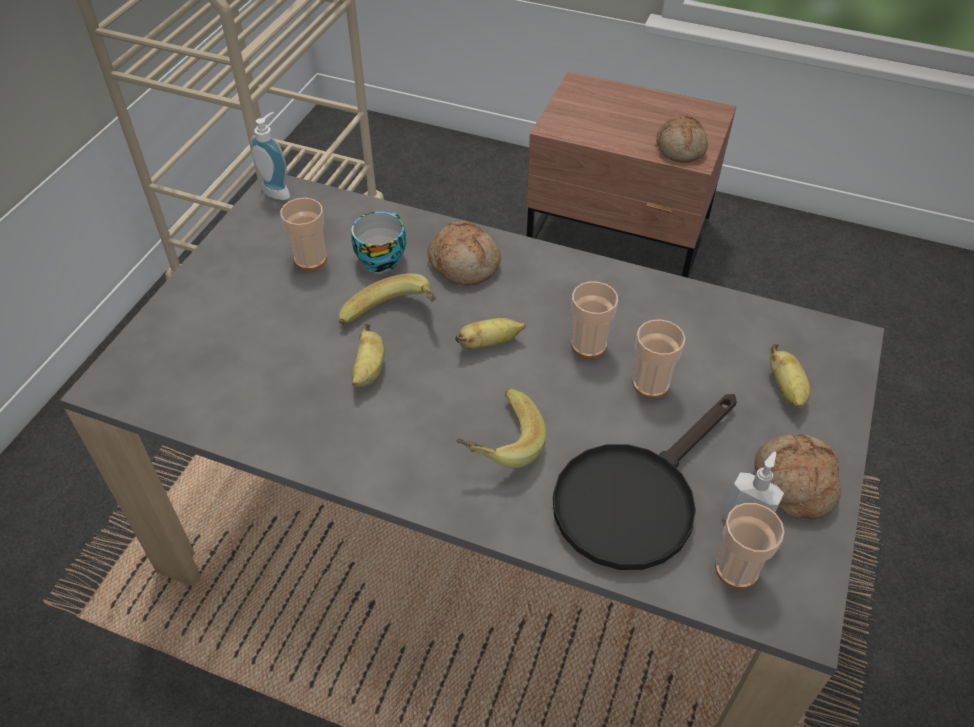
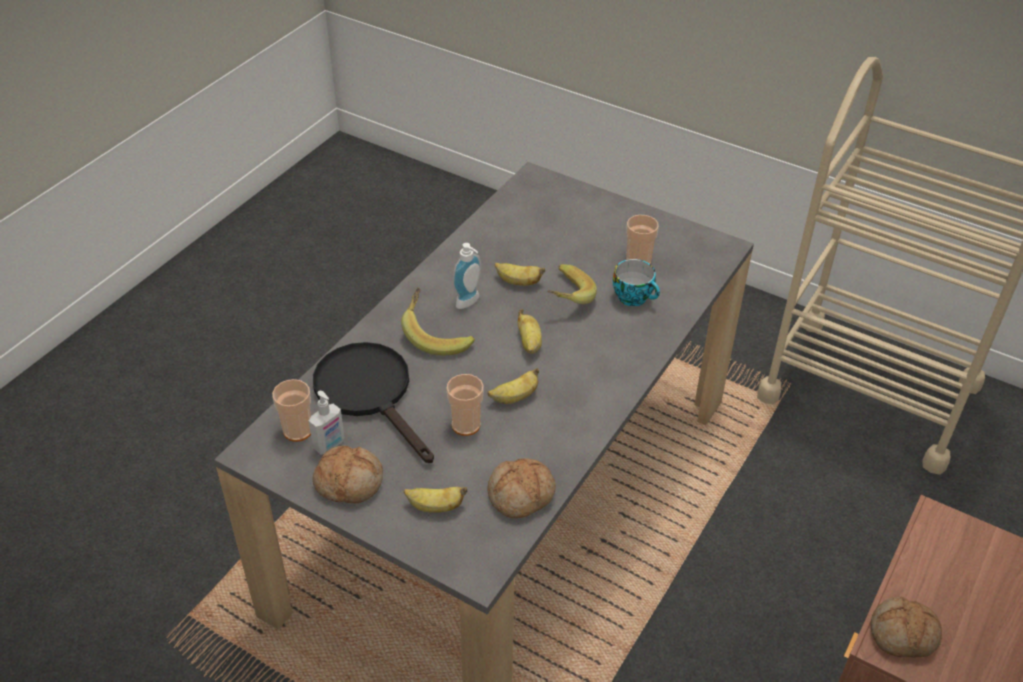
camera: 100 degrees right, 5 degrees down
(278, 190) = (724, 248): soap dispenser -> soap dispenser (470, 303)
(464, 263) = (620, 341): bread -> bread (521, 496)
(588, 345) = (514, 397): cup -> banana

